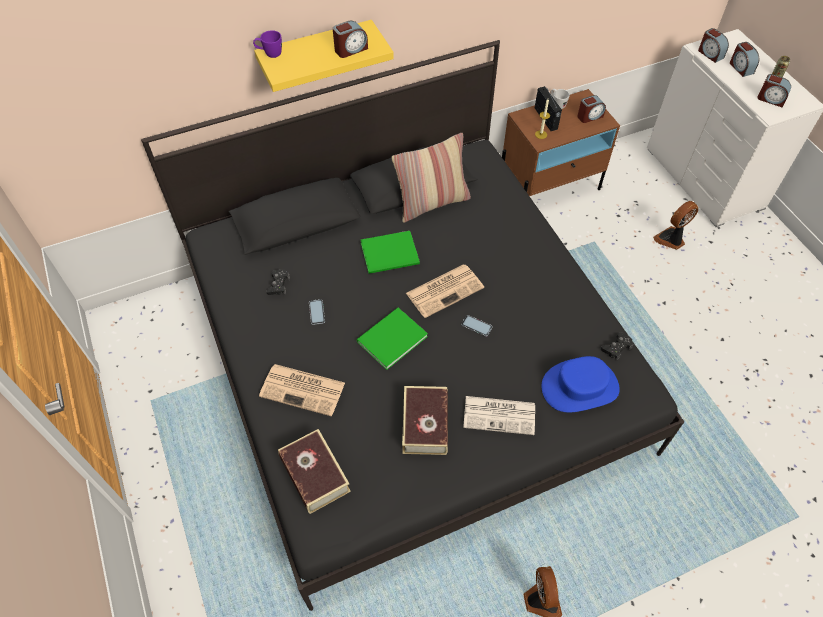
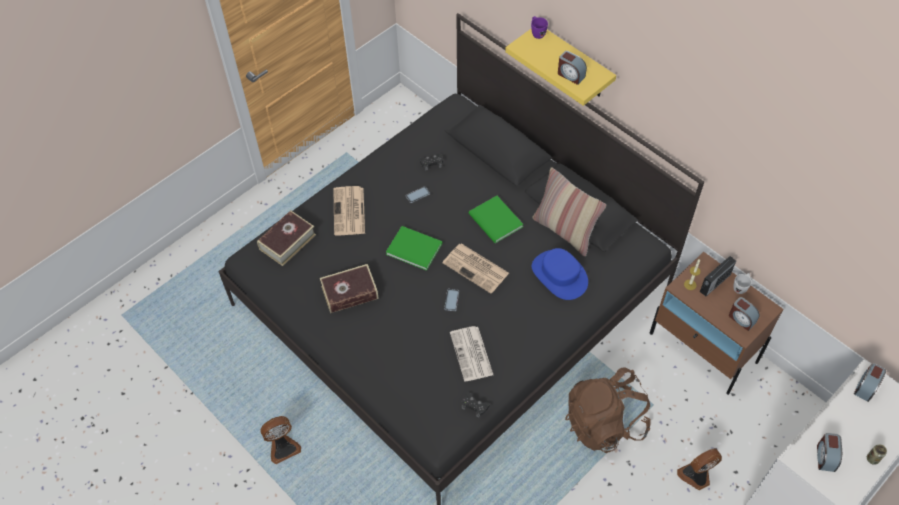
camera: 70 degrees right, 0 degrees up
(500, 415) = (377, 338): newspaper -> newspaper (472, 354)
(580, 386) = (424, 387): blue hat -> blue hat (559, 275)
(602, 283) = (604, 423): none -> brown backpack
(671, 239) = (696, 476): fan -> fan turned 60 degrees counterclockwise
(740, 68) = (861, 420): alarm clock -> none

